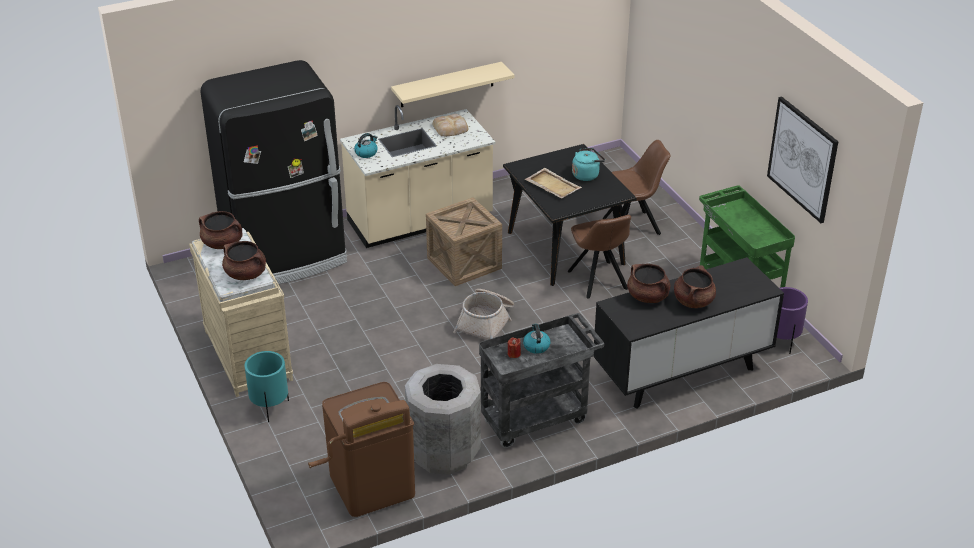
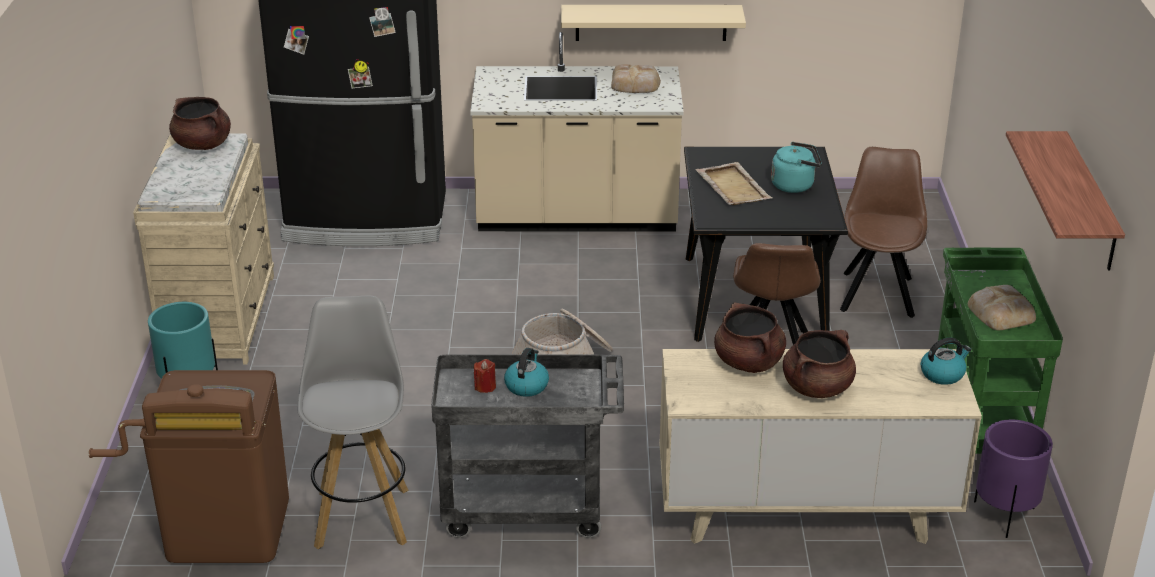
camera: 25 degrees right, 5 degrees down
(246, 274) = (195, 185): brown cooking pot -> none
(366, 153) = (495, 88): kettle -> kettle (942, 374)
(444, 452) = (363, 516): grey trash can -> grey stool
(464, 263) = (594, 281): crate -> none
(632, 226) = (877, 294): brown chair -> brown chair turned 90 degrees counterclockwise
(682, 373) = (804, 514): black dresser -> beige dresser
(749, 227) = (1001, 312): none -> bread
(802, 159) = (1090, 202): picture -> shelf

